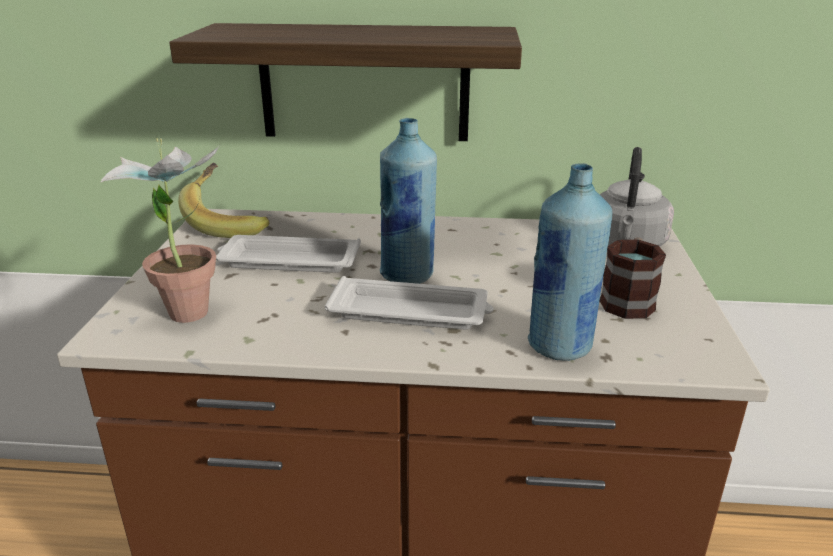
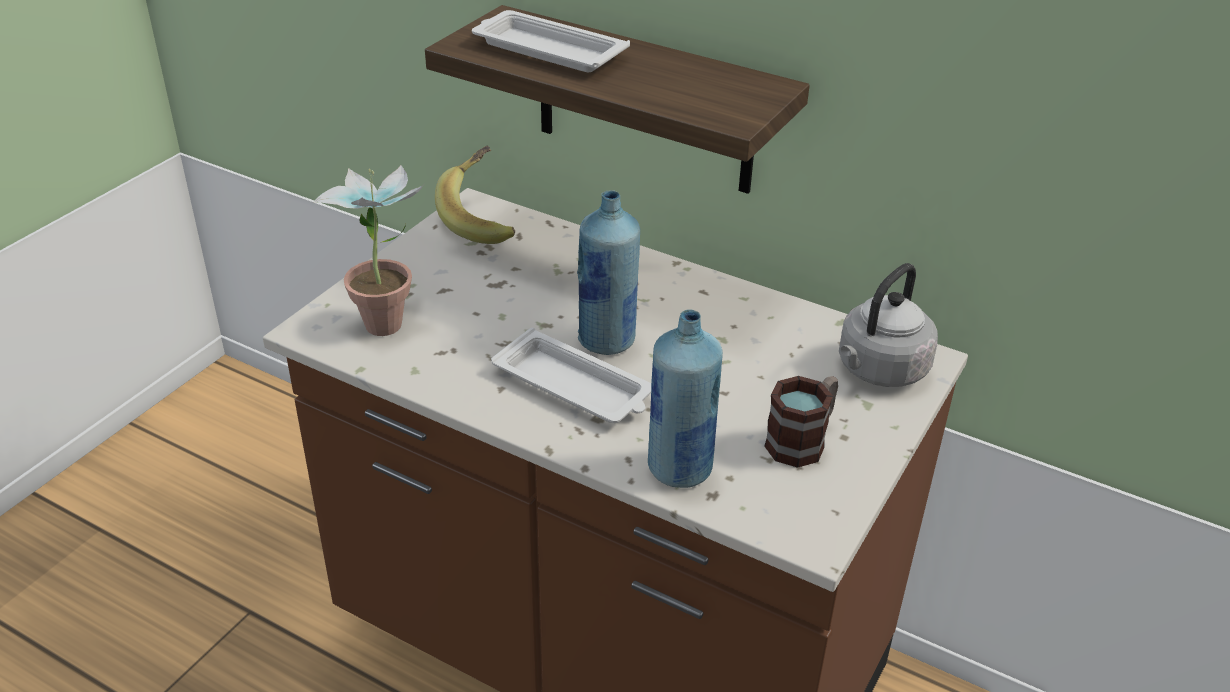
camera: 25 degrees right, 10 degrees up
(287, 261) = (506, 288): white tray -> white tray (547, 50)

